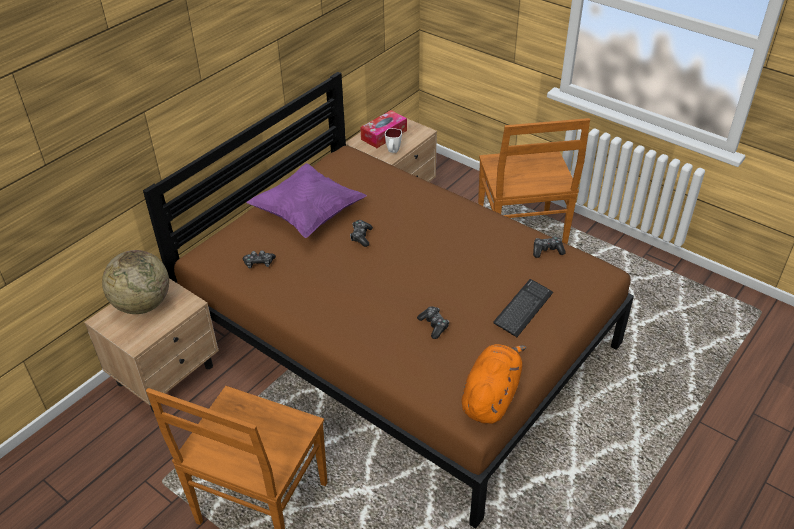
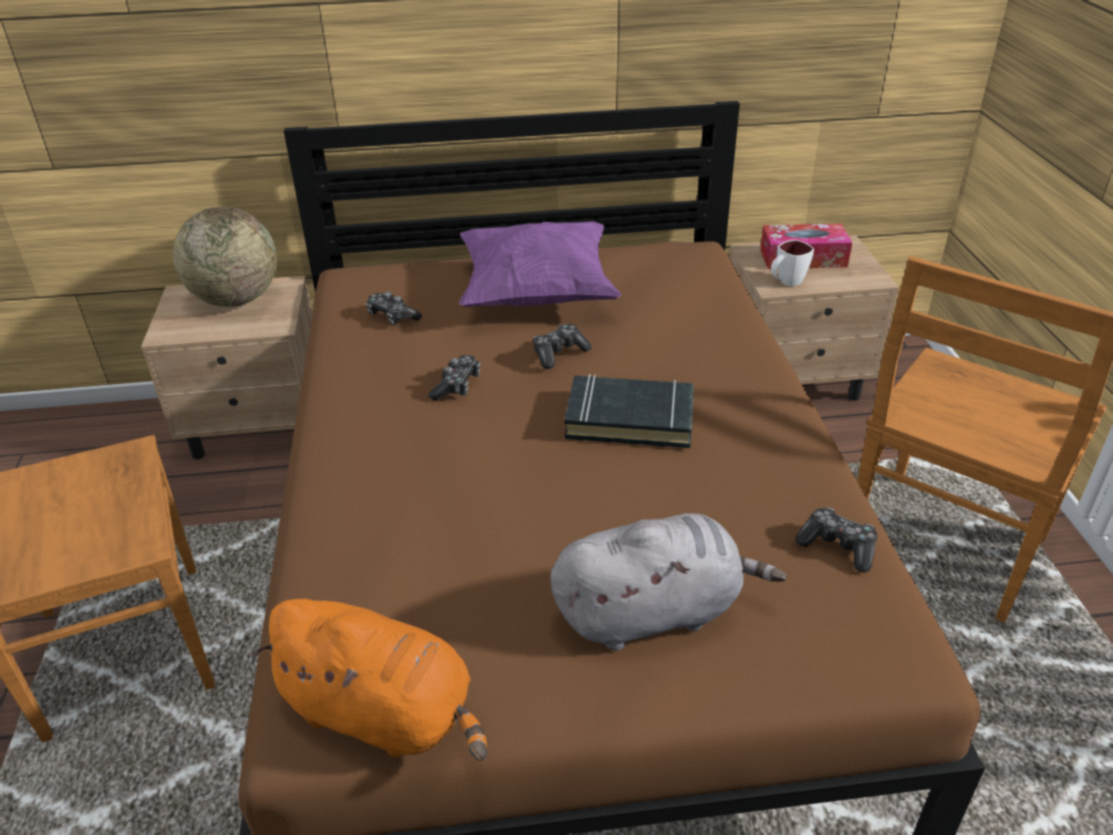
camera: 45 degrees right, 5 degrees down
(426, 247) = (630, 419): none -> black book
(434, 325) = (474, 534): game controller -> game controller (457, 386)
(491, 396) = (384, 714): orange plush toy -> orange plush toy turned 45 degrees clockwise
(523, 309) = (654, 612): keyboard -> grey plush toy

